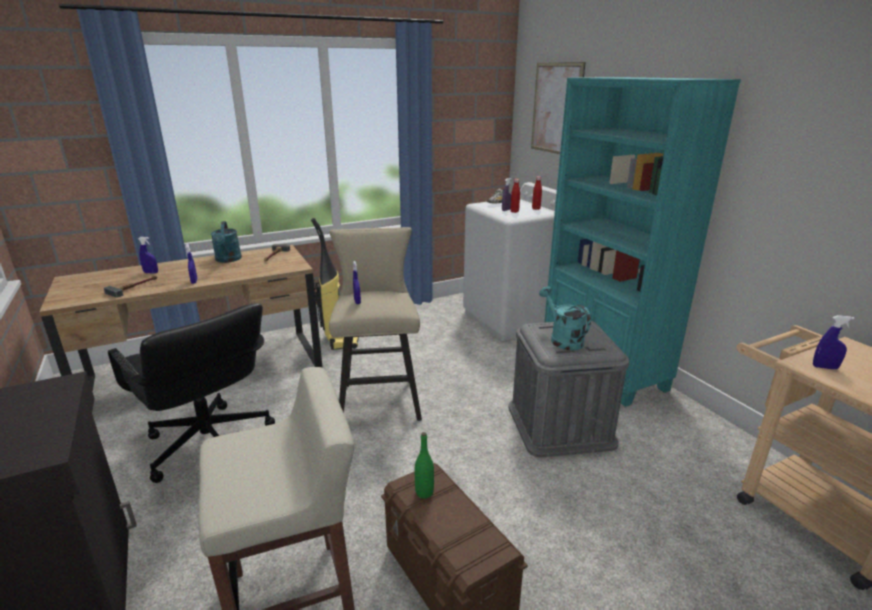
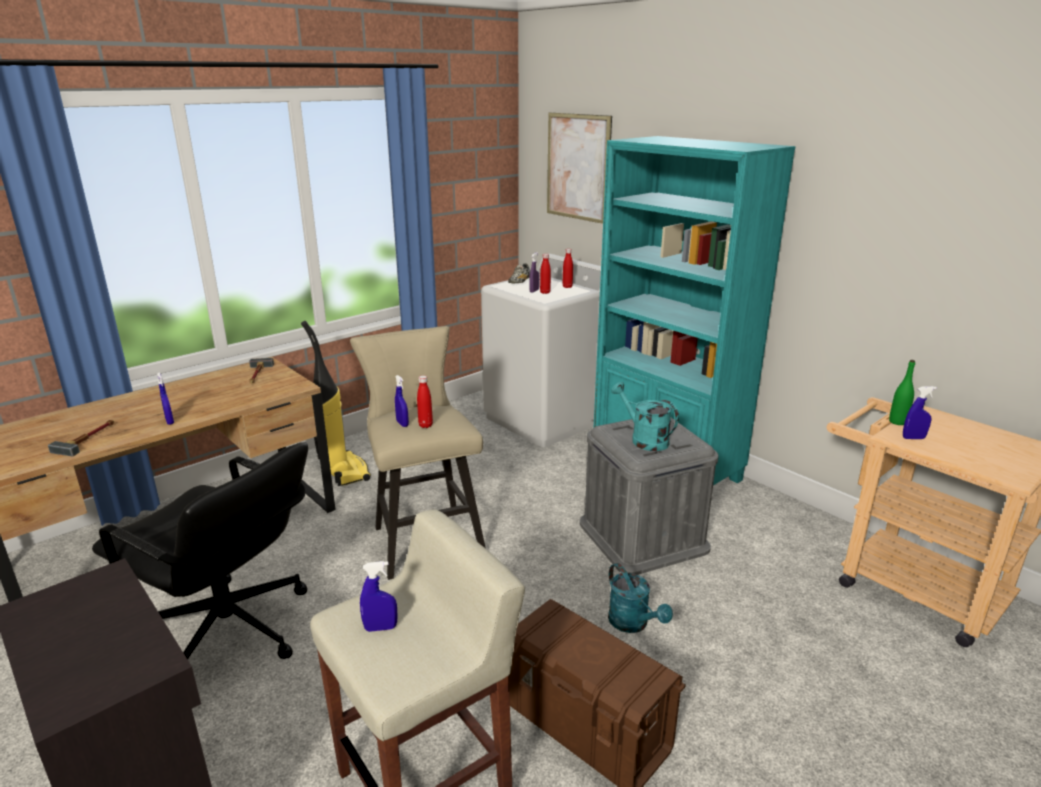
camera: 15 degrees left, 0 degrees up
(151, 273) = (97, 416): blue spray bottle -> blue spray bottle (380, 628)
(228, 260) = (197, 386): turquoise watering can -> turquoise watering can (633, 624)
(374, 305) = (425, 425): none -> red bottle
(424, 492) = (555, 632): green bottle -> green bottle (897, 422)

